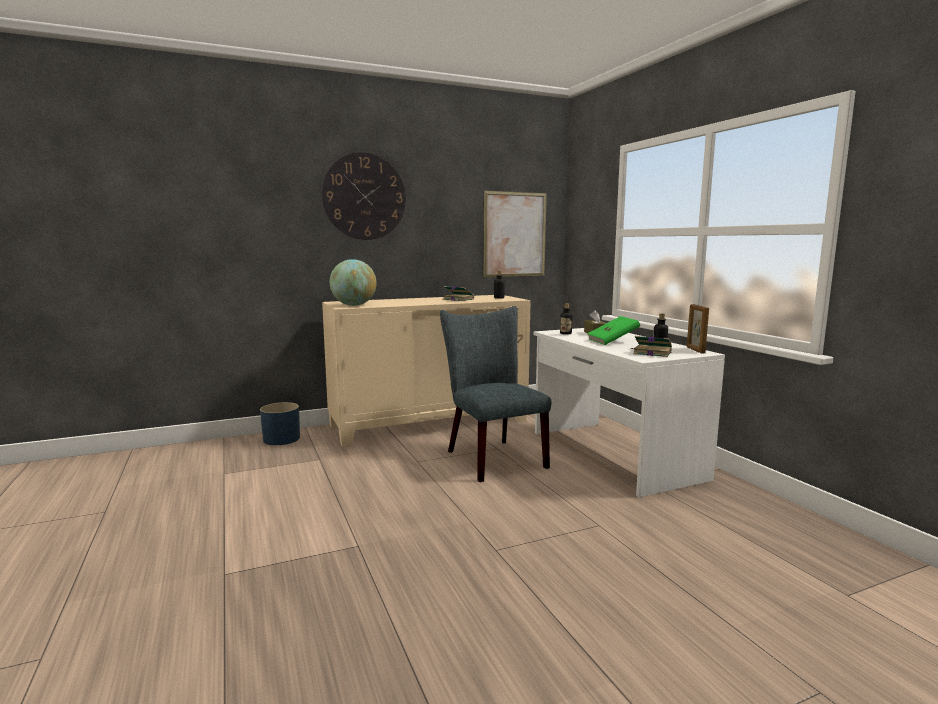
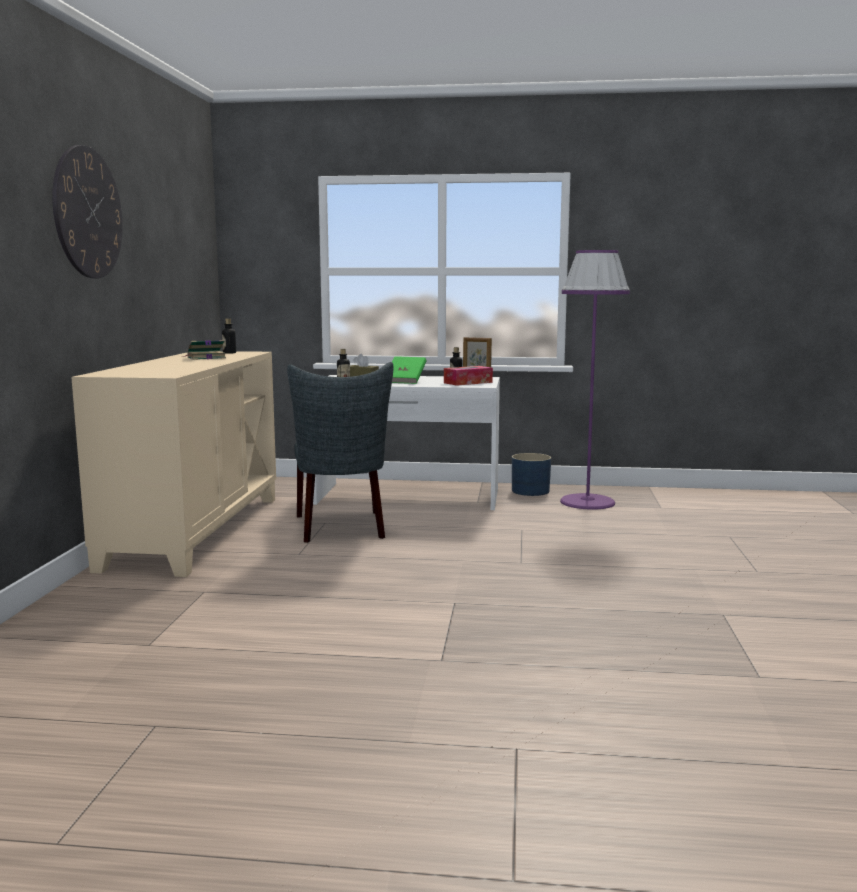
camera: 60 degrees left, 0 degrees up
(282, 439) = (80, 602): blue planter -> blue planter (530, 491)
(354, 305) = (158, 373): globe -> none
(491, 457) = (342, 528): grey chair -> grey chair turned 105 degrees counterclockwise
(514, 234) = (192, 272): picture -> none
(651, 353) = (468, 382): book -> tissue box
(763, 537) = (587, 502): none -> purple floor lamp

